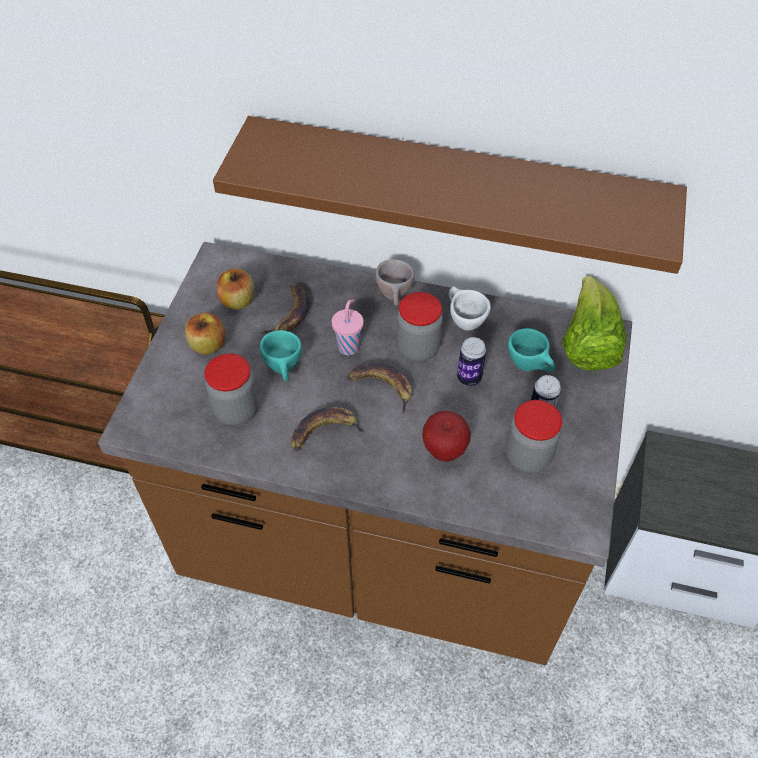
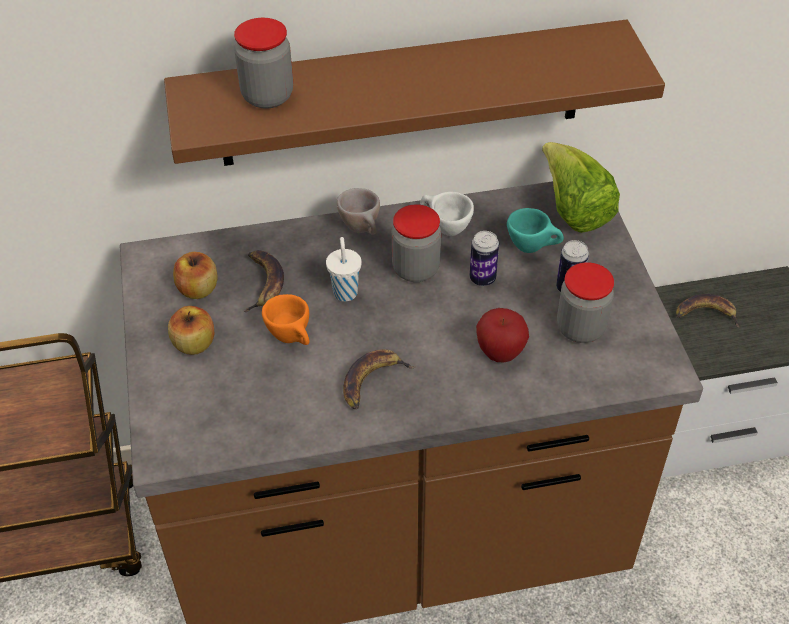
camera: 25 degrees left, 5 degrees down
(236, 410) = (267, 395): jar -> jar (267, 96)
(284, 370) = (293, 338): turquoise cup -> orange cup
(349, 346) = (345, 291): pink cup -> white cup
(381, 387) = (402, 318): banana -> banana (705, 314)

